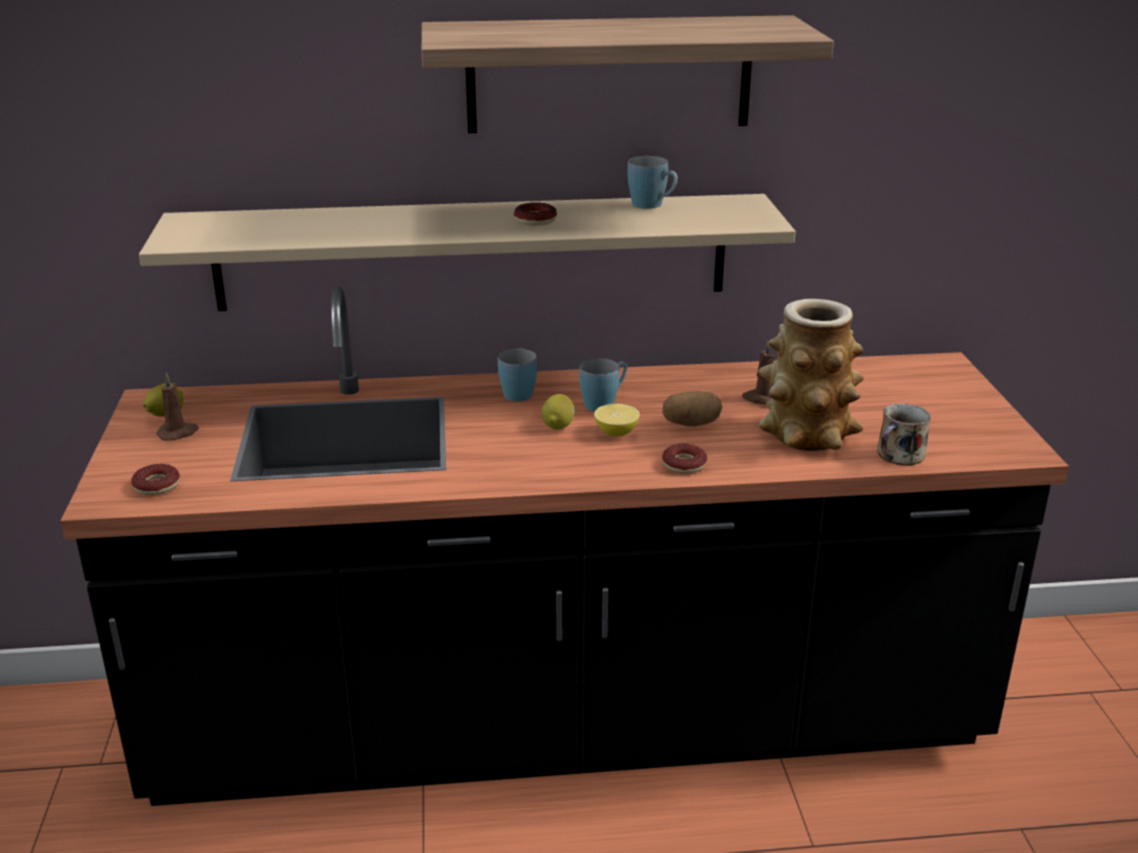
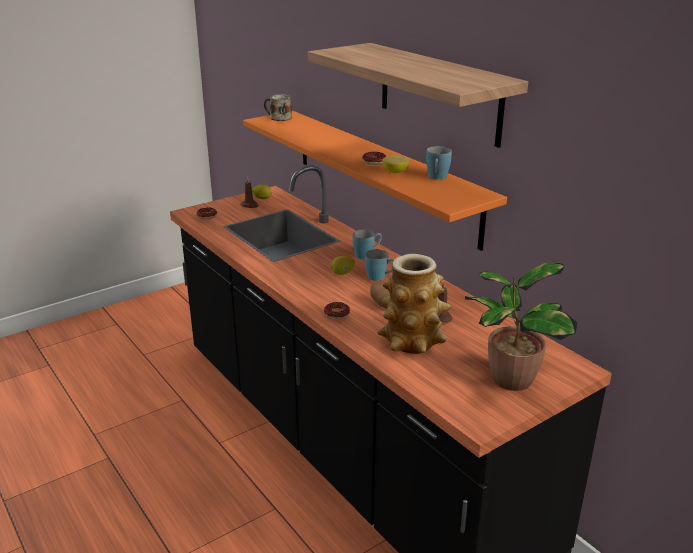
camera: 60 degrees right, 0 degrees up
(472, 252) = (382, 174): beige shelf -> orange shelf
(616, 433) = (351, 289): lemon -> lemon (395, 172)
(899, 455) = (420, 376): mug -> mug (279, 118)
(941, 406) = (509, 379): none -> potted plant

